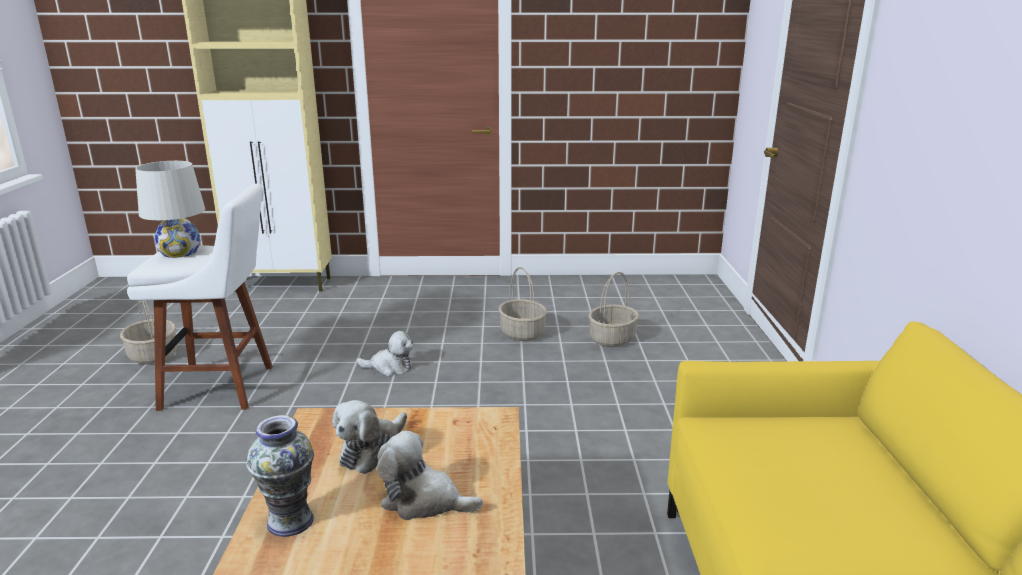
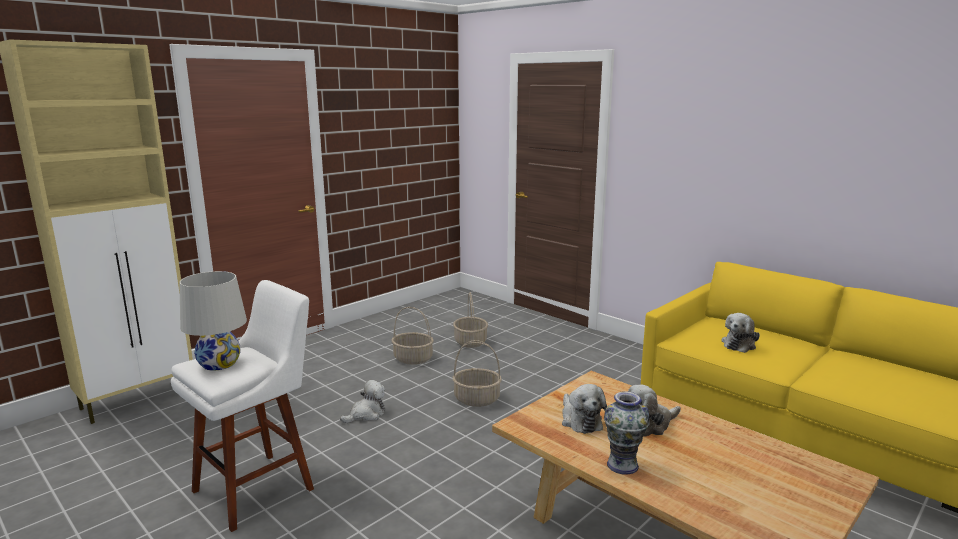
camera: 45 degrees left, 5 degrees down
(154, 355) = (125, 502): basket -> basket (477, 399)
(797, 476) = (739, 344): none -> plush toy

